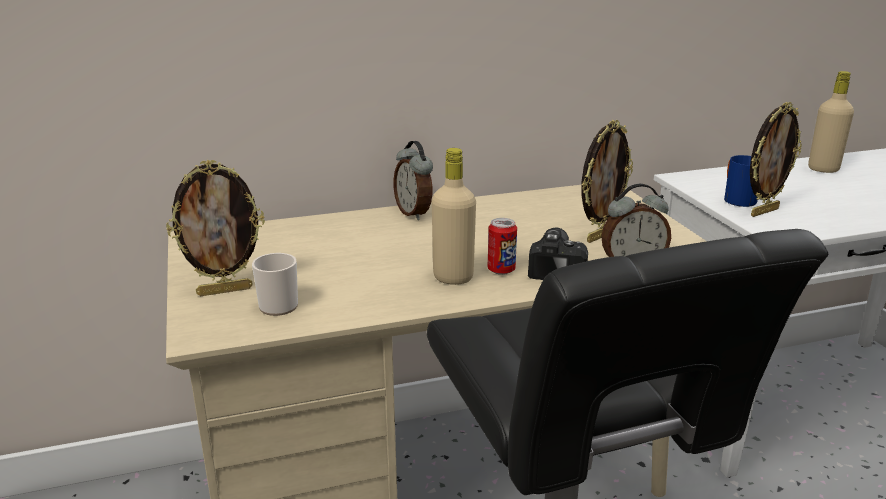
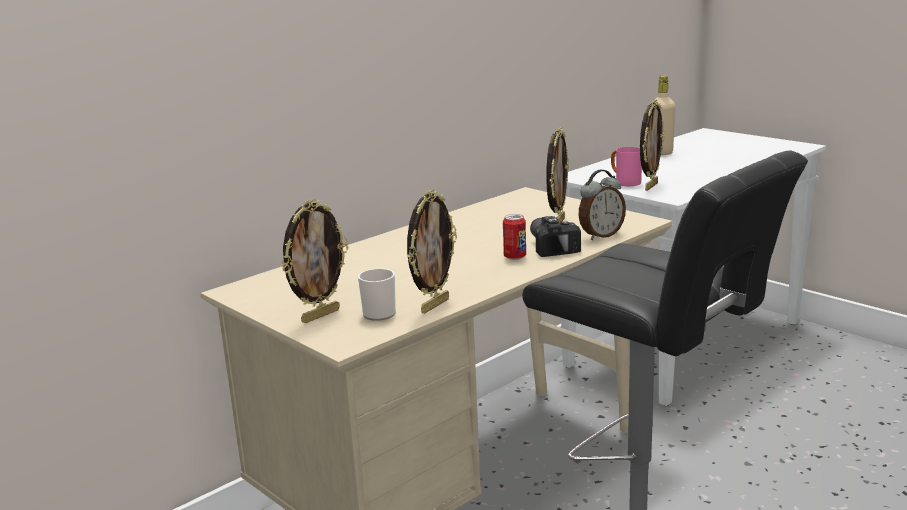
camera: 25 degrees left, 5 degrees down
(343, 312) = (434, 305): none -> picture frame
(414, 213) = (399, 237): alarm clock -> none
(453, 277) = (486, 268): beige bottle -> none
(736, 199) = (624, 182): blue mug -> pink mug

